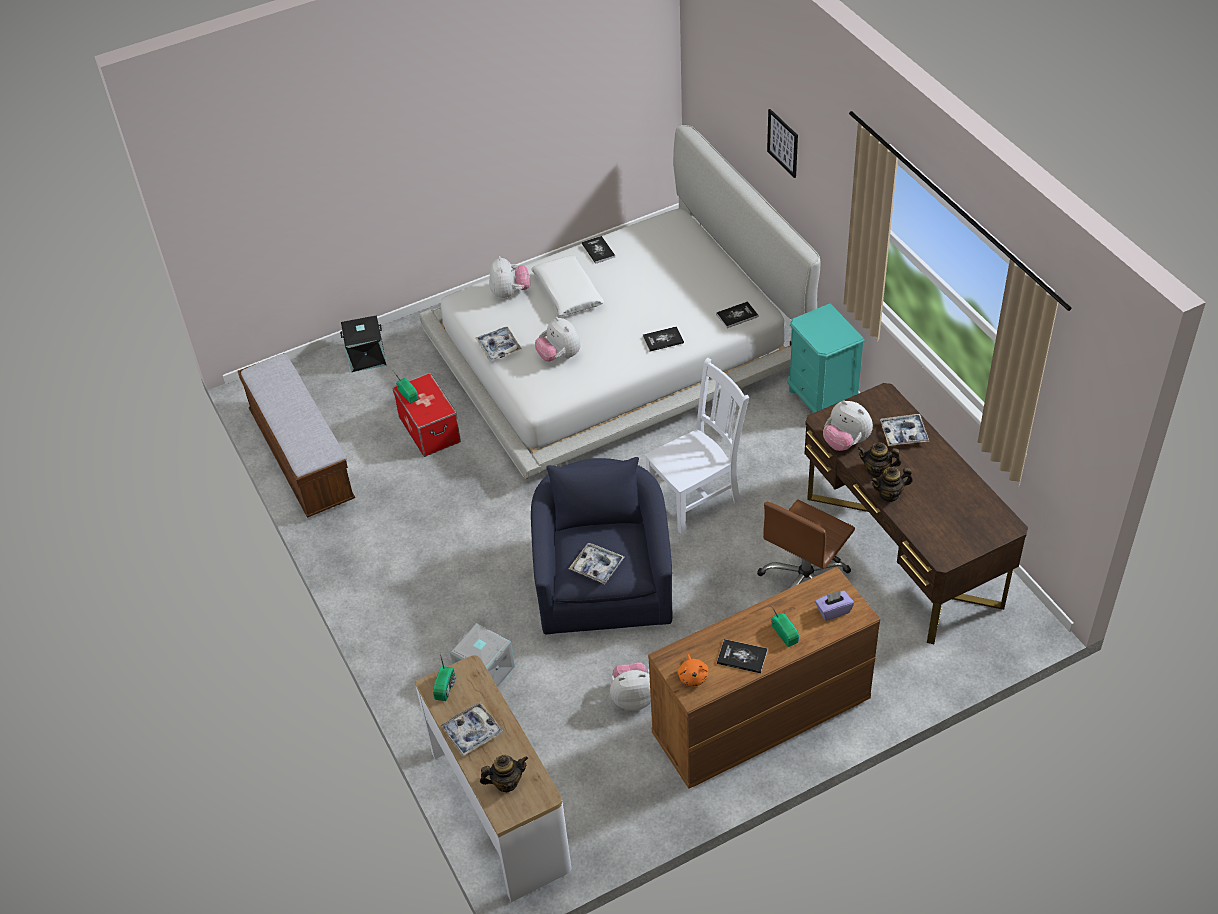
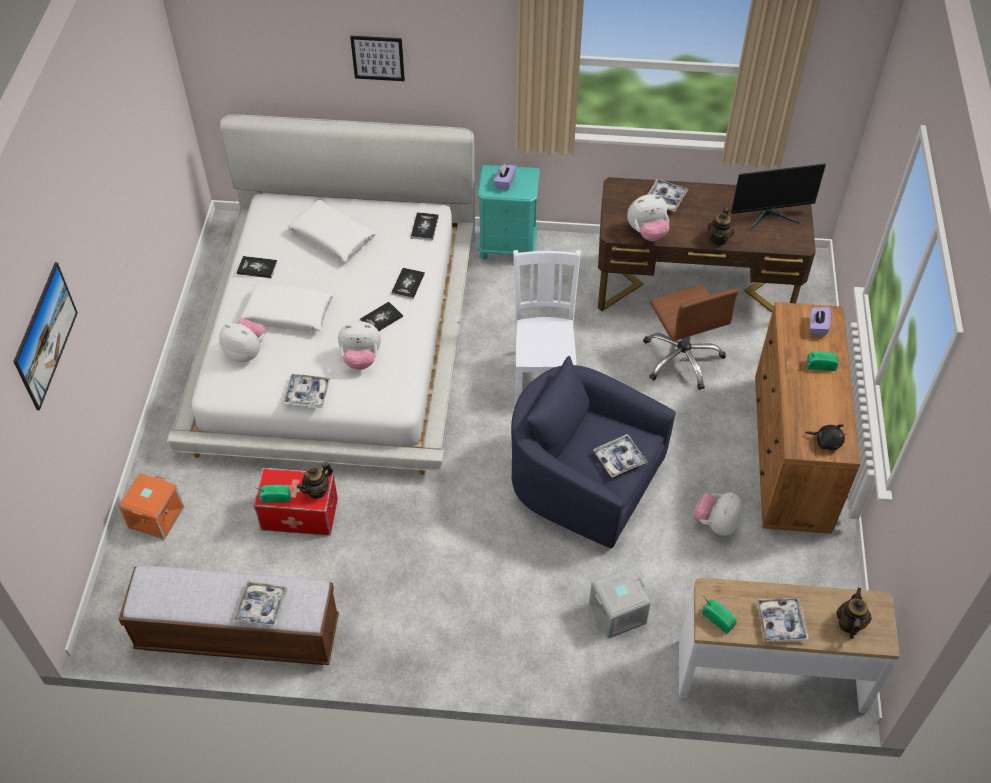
camera: 60 degrees left, 5 degrees up
(295, 433) = (262, 606): none -> tray
(324, 158) = (51, 348): none -> picture
(367, 356) = (155, 517): black storage box -> orange storage box
(671, 271) = (333, 237): none -> white pillow
(693, 676) = (826, 441): orange plush toy -> black plush toy
(742, 657) = (826, 402): book -> book (381, 318)
(822, 327) = (504, 182): none -> purple tissue box
(877, 470) = (689, 232): teapot -> teapot (317, 490)
(961, 517) = (770, 215): none -> monitor

